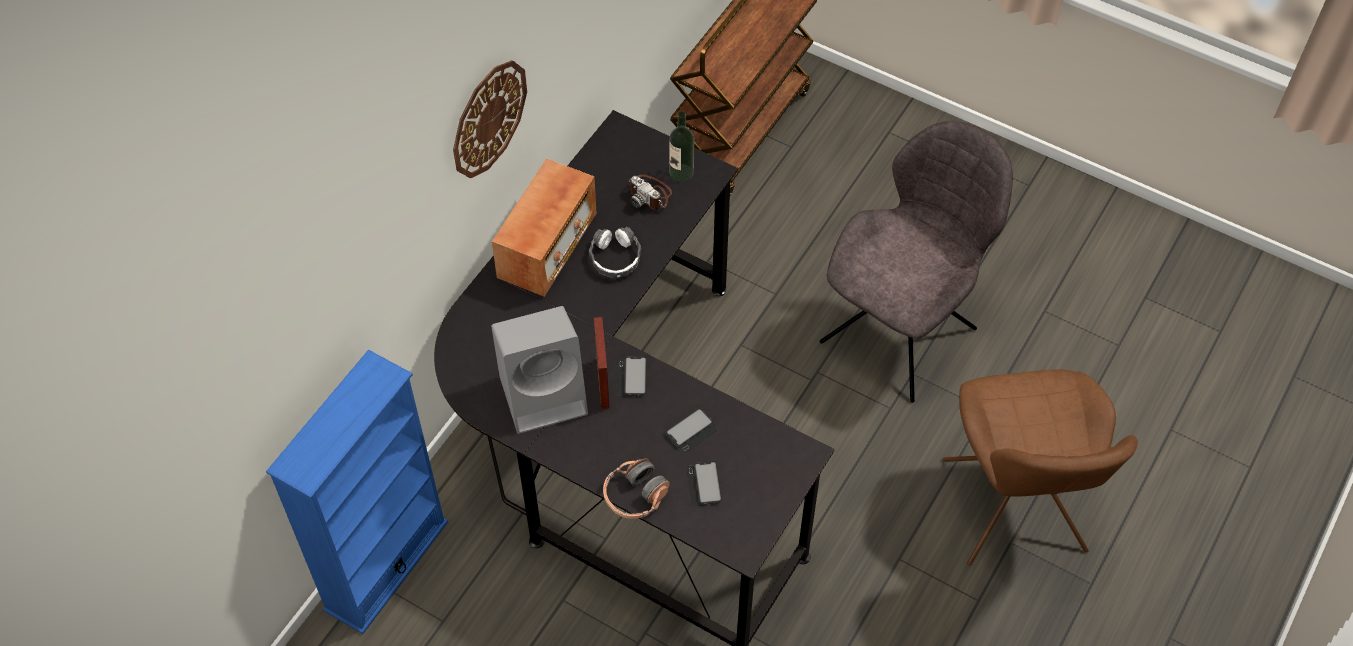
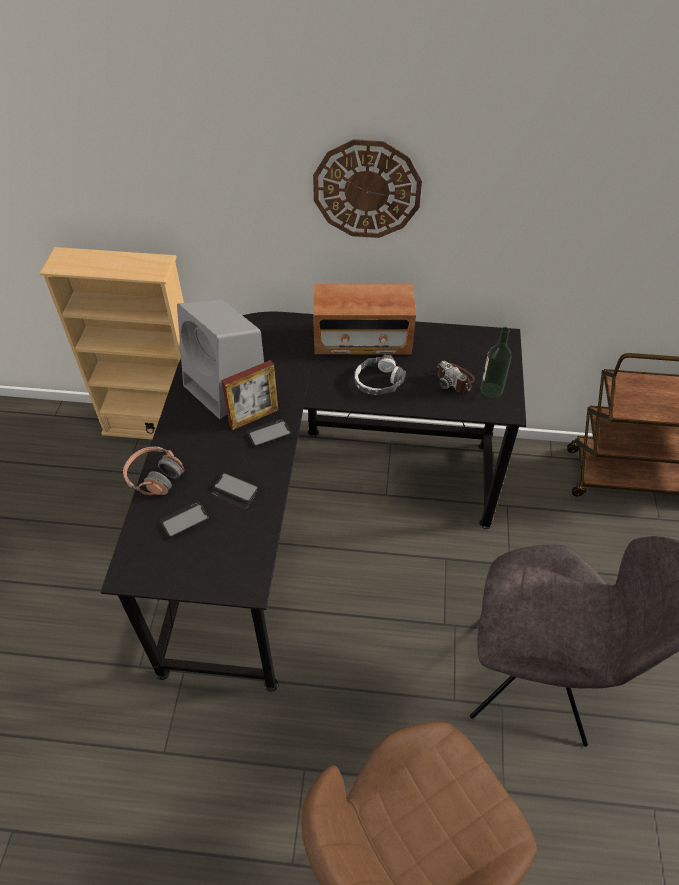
camera: 65 degrees right, 5 degrees down
(386, 565) = (156, 426): blue bookcase -> beige bookcase
(650, 194) = (455, 379): camera -> camera turned 60 degrees counterclockwise

